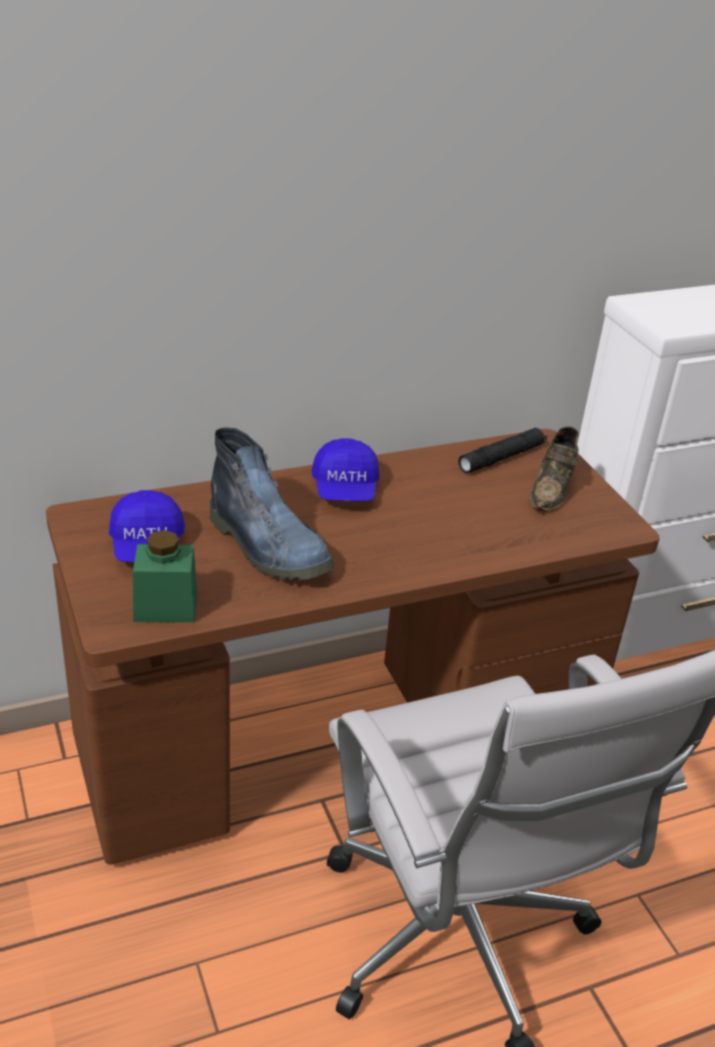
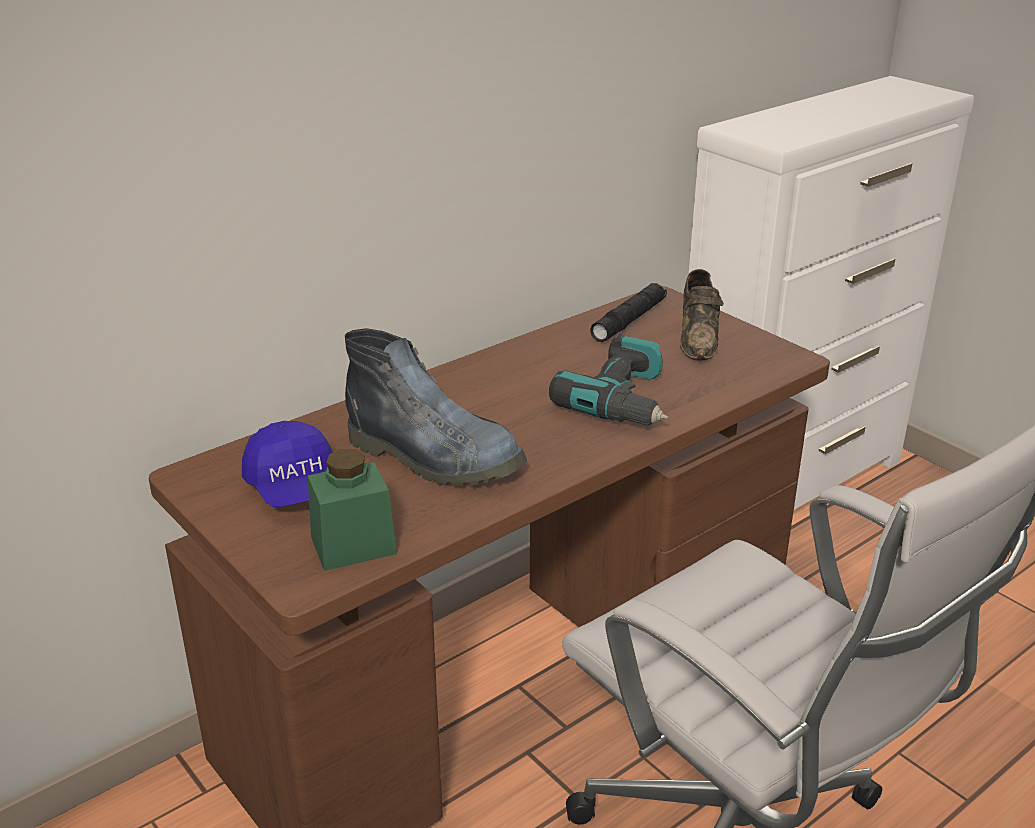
camera: 15 degrees left, 5 degrees down
(345, 489) = (484, 384): blue cap -> none
(452, 533) = (623, 401): none -> power drill

